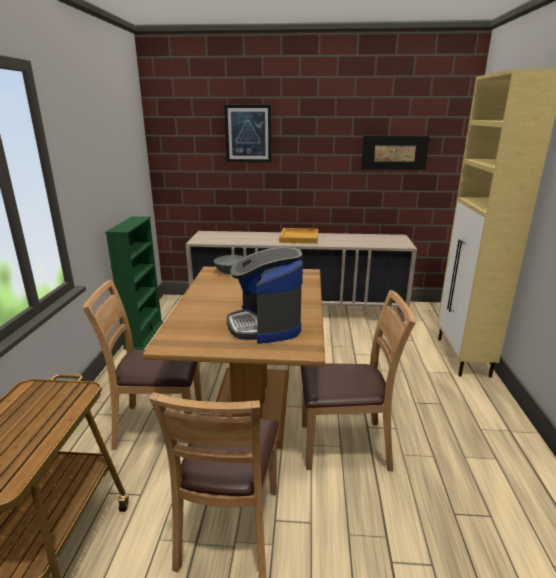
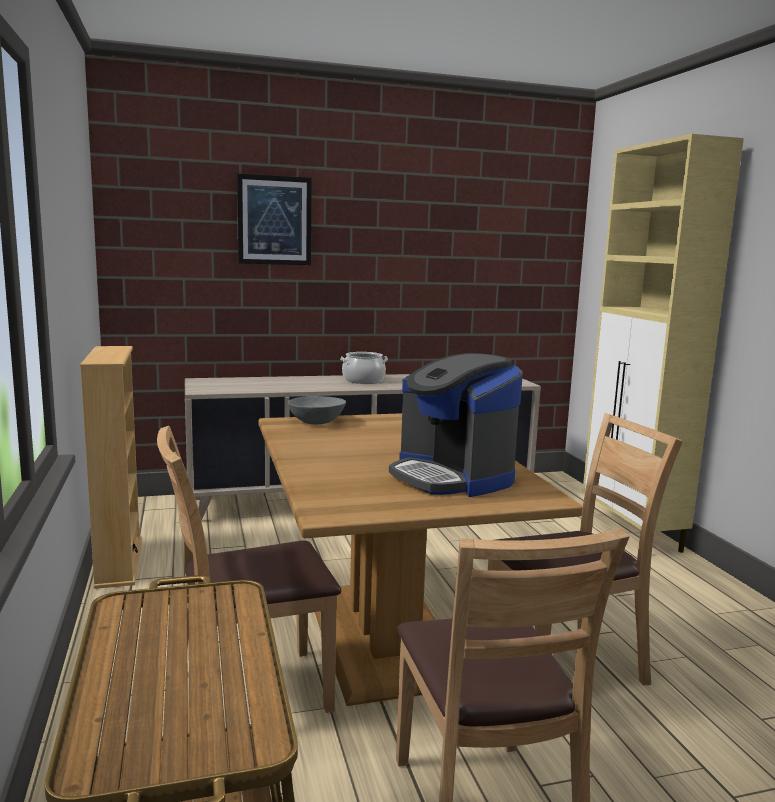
camera: 20 degrees left, 10 degrees down
(144, 335) = (119, 562): green bookcase -> beige bookcase
(299, 237) = (363, 380): beige tray -> cooking pot
(394, 153) = (486, 255): picture -> none

